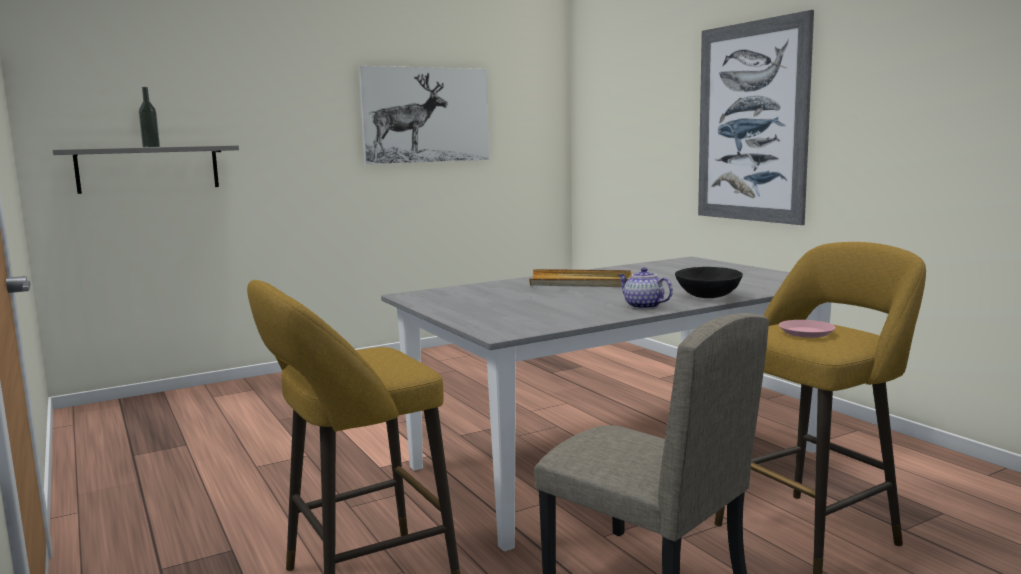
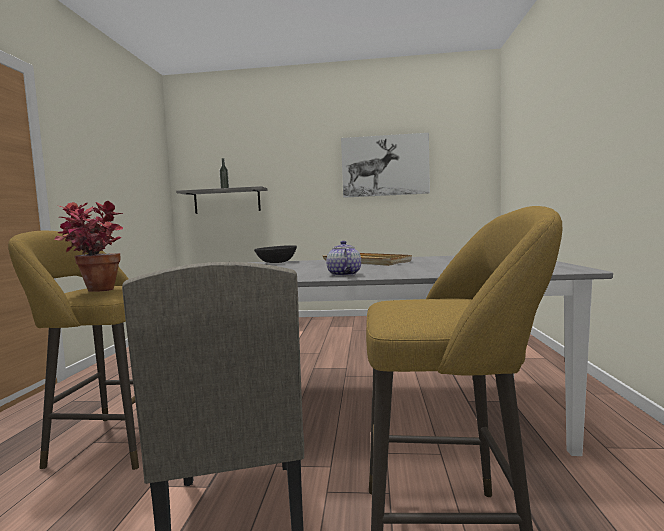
camera: 35 degrees right, 5 degrees down
(380, 367) = (95, 292): none -> potted plant
(707, 296) = (420, 272): black bowl -> black bowl (276, 262)
(751, 122) = (594, 133): picture -> none
(806, 332) = (420, 305): pink plate -> none

